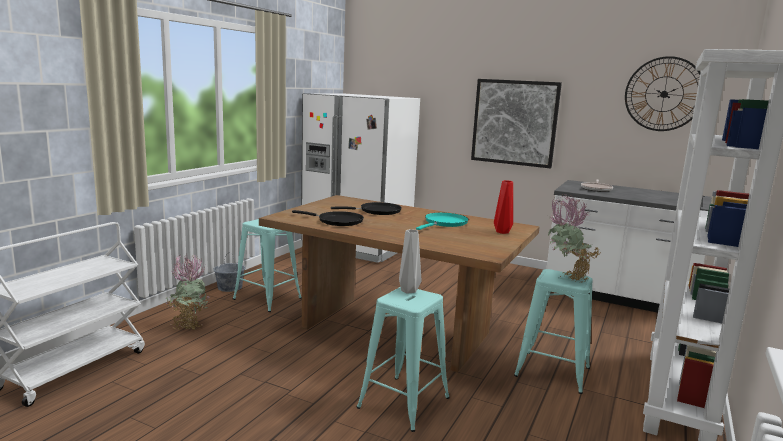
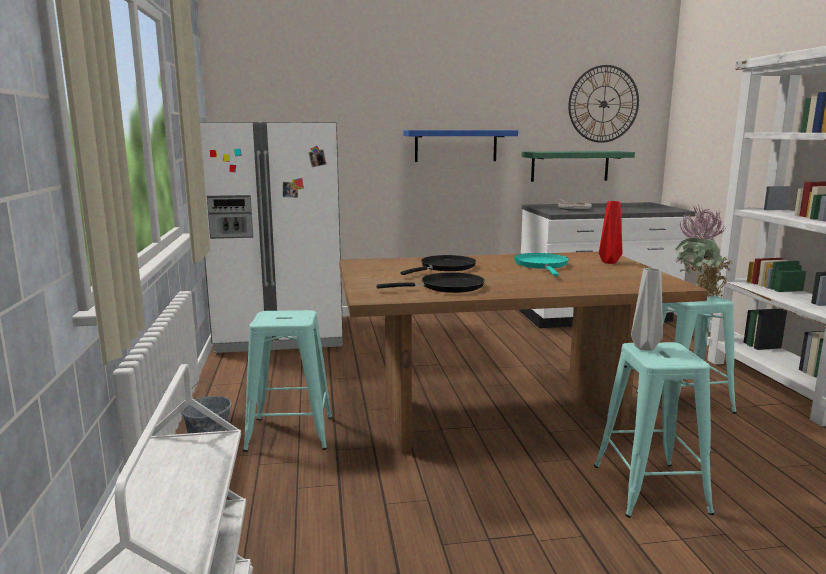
camera: 35 degrees left, 0 degrees up
(188, 325) = (248, 513): potted plant -> none
(514, 122) = (456, 146): picture -> blue shelf
(622, 150) = (570, 166): none -> green shelf

